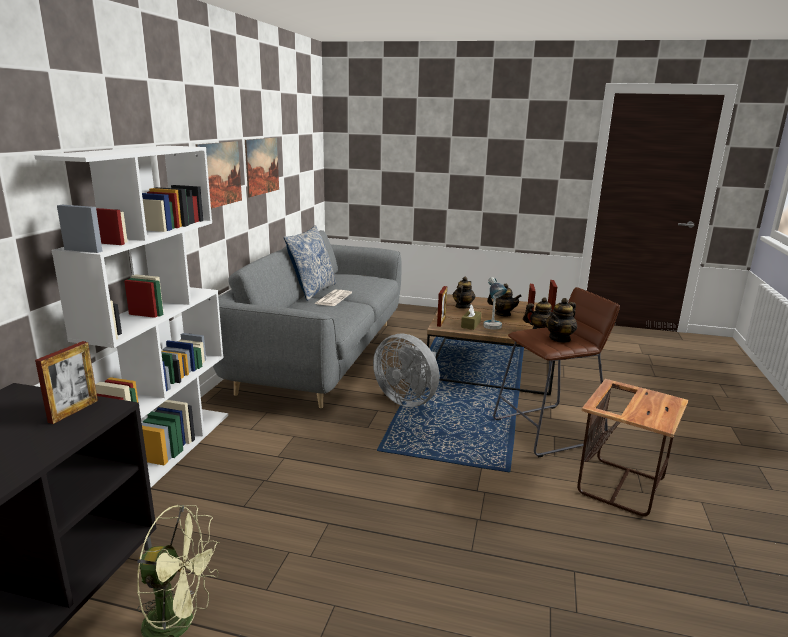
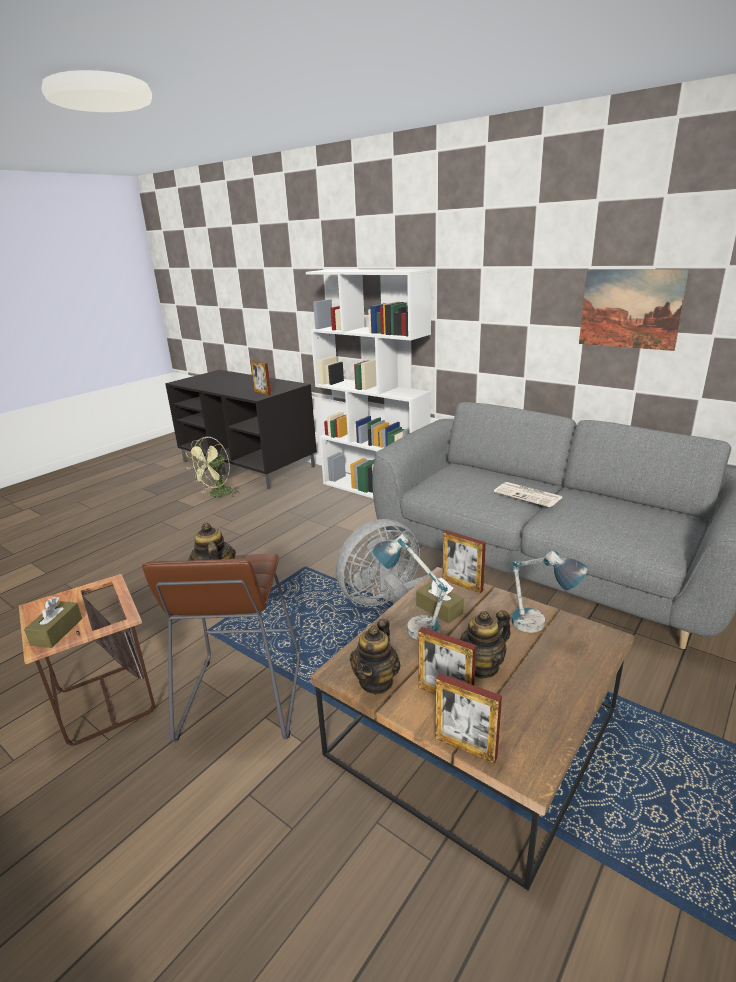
camera: 115 degrees right, 5 degrees up
(219, 174) = (522, 306): picture -> none
(312, 291) = (574, 489): pillow -> none
(462, 306) = (540, 629): teapot -> table lamp
(658, 400) = (57, 631): none -> brown tissue box

